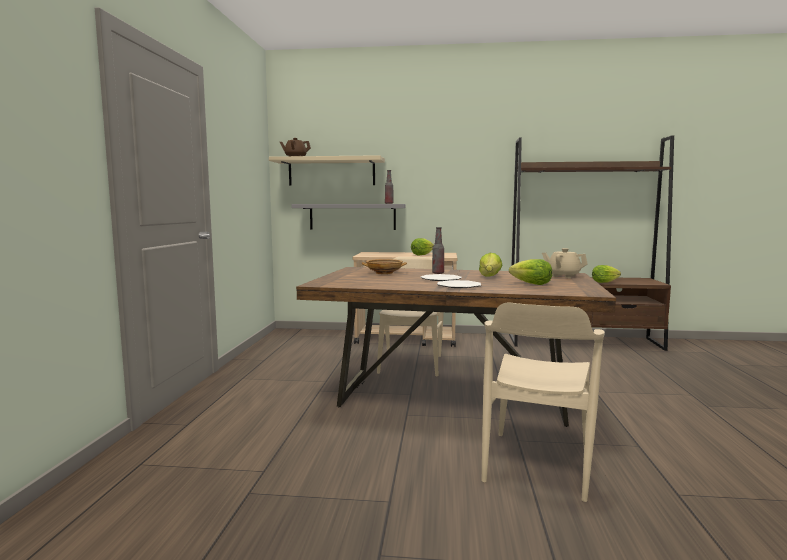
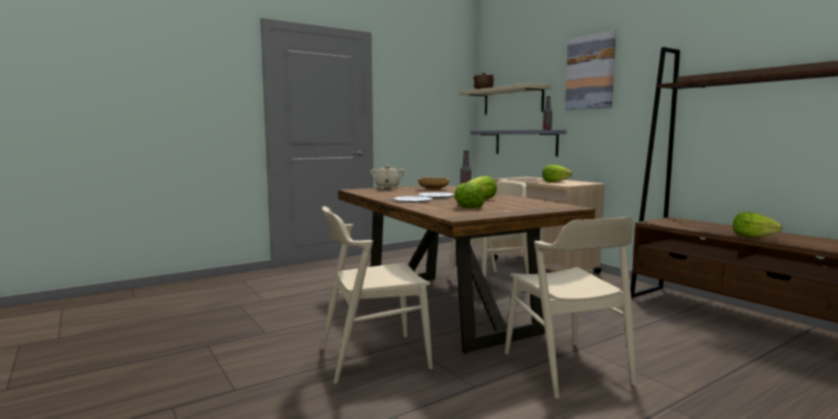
camera: 50 degrees right, 0 degrees up
(430, 150) = (590, 72): none -> picture
(563, 276) = (545, 207): beige teapot -> beige teapot (387, 188)
(626, 407) = (566, 368): none -> beige chair

